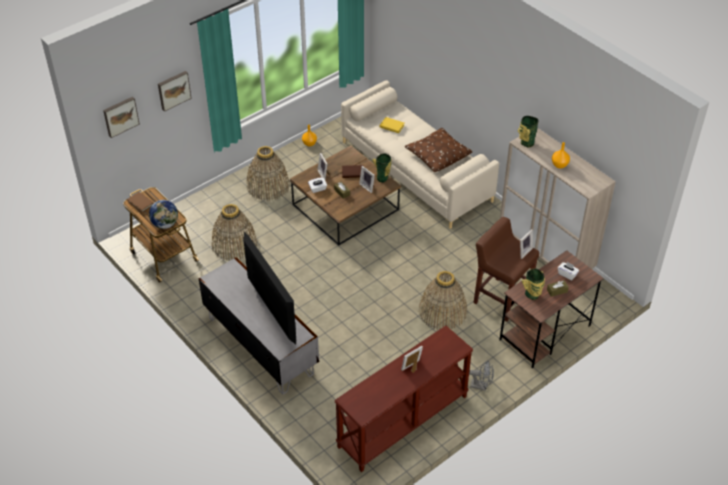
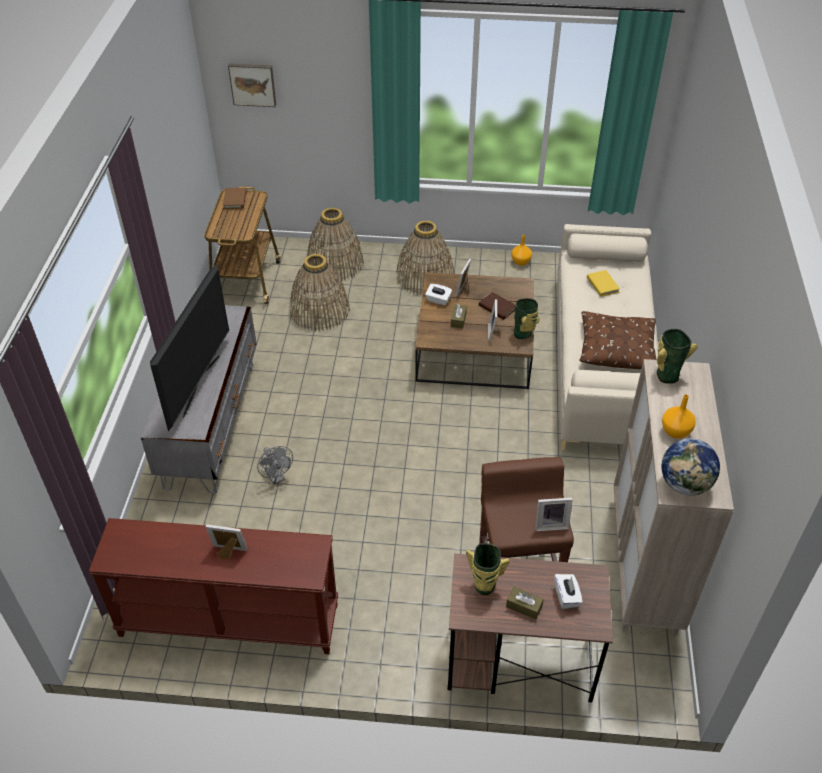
camera: 45 degrees right, 0 degrees up
(165, 224) = (227, 231): globe -> globe (685, 484)
(173, 90) = (333, 86): picture -> none
(442, 311) = (431, 535): basket -> basket (335, 263)
(481, 386) = (361, 657): grey fan -> grey fan (276, 477)

